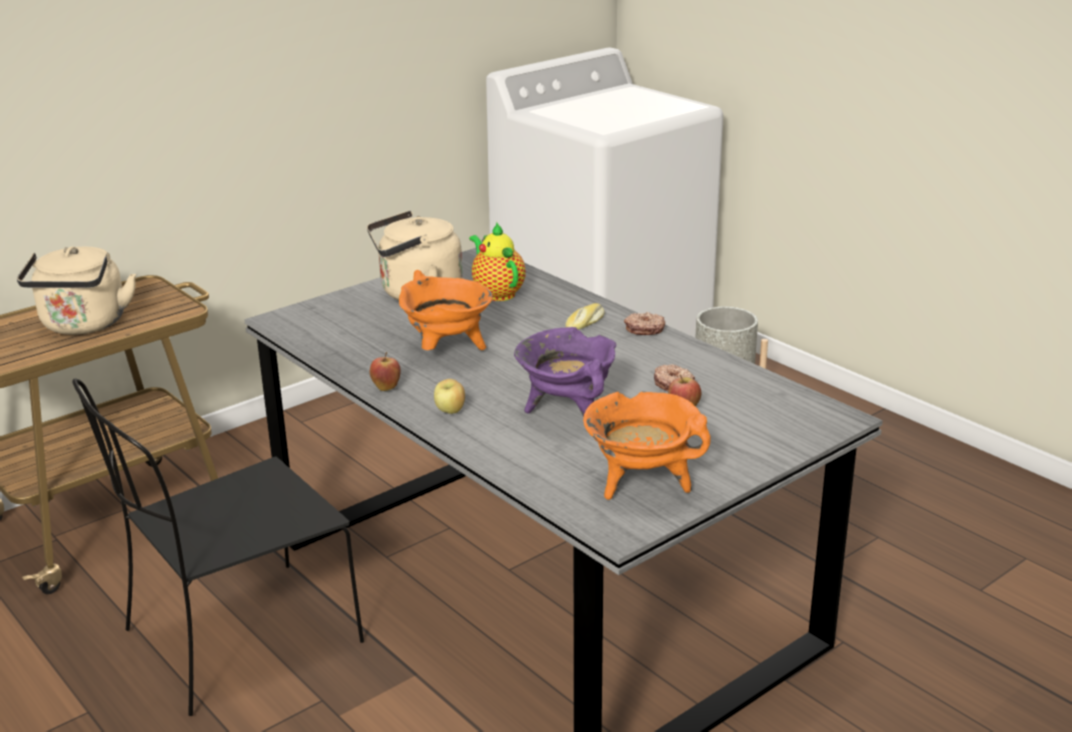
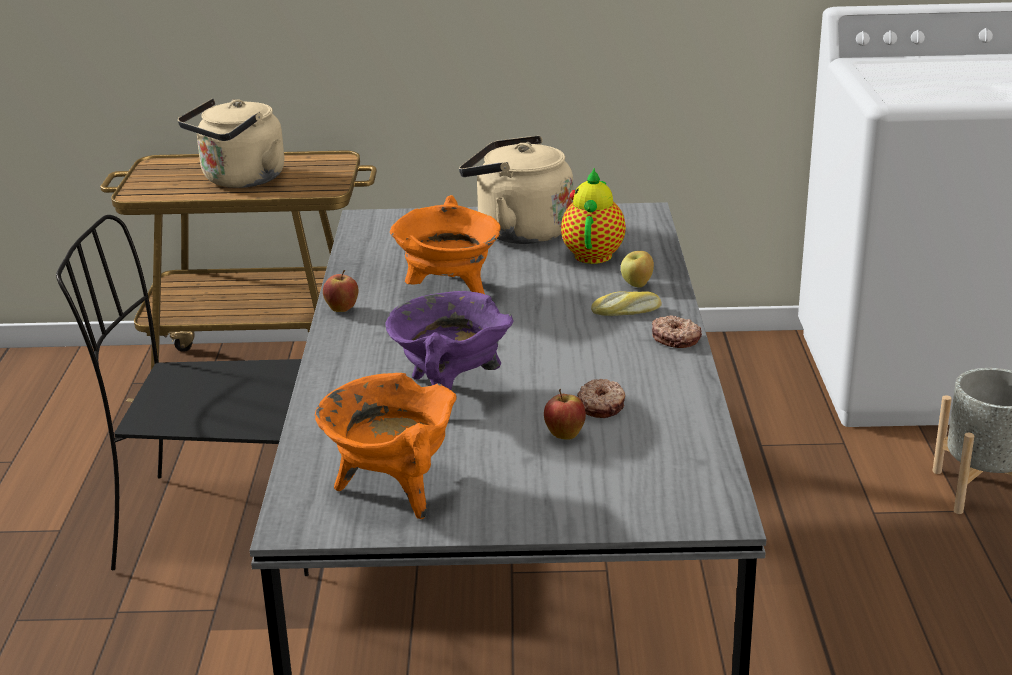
camera: 40 degrees right, 0 degrees up
(450, 411) = (356, 351): apple -> apple (637, 285)

